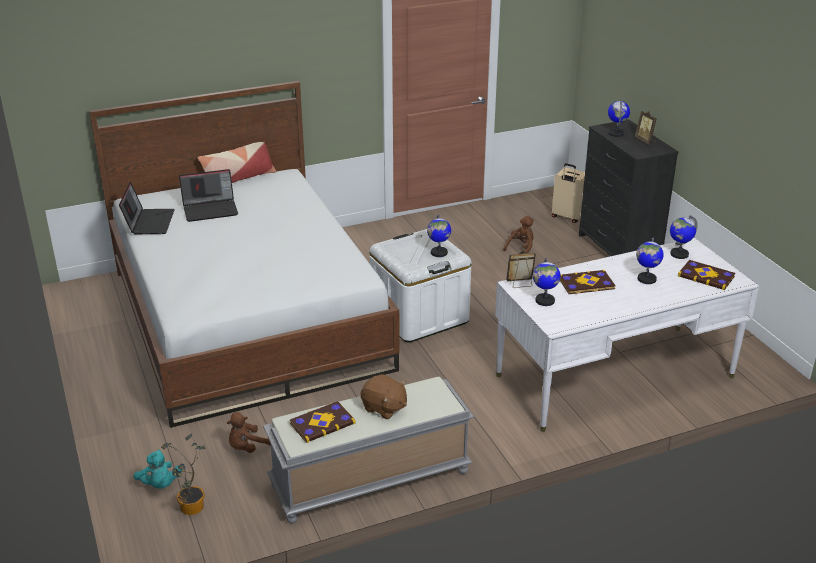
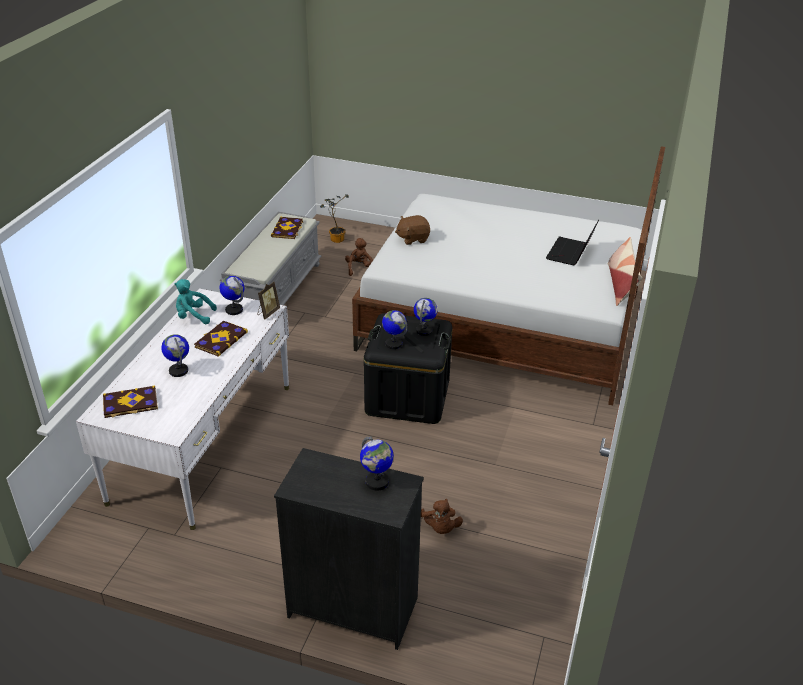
camera: 130 degrees right, 5 degrees up
(149, 222) = (577, 225): laptop -> none
(160, 485) = (367, 237): turquoise plush toy -> turquoise plush toy (193, 316)
(384, 408) = (268, 250): brown plush toy -> brown plush toy (413, 239)
(419, 315) = (407, 396): white storage box -> black storage box
(567, 217) = (468, 624): beige suitcase -> none
(645, 140) = (330, 491): picture frame -> none
(679, 254) = (175, 415): globe -> globe (424, 330)

